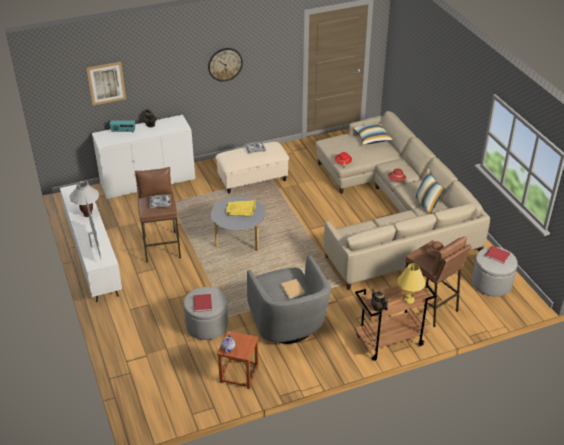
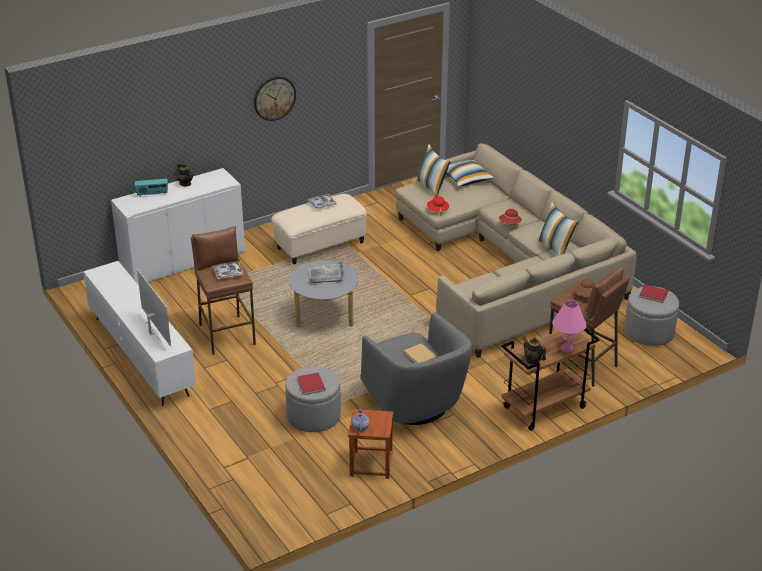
camera: 10 degrees left, 5 degrees down
(87, 215) = (132, 298): white table lamp -> none
(106, 83) = (130, 131): picture -> none
(241, 209) = (326, 275): yellow tray -> grey tray
(344, 143) = (432, 187): none -> pillow
(409, 300) = (567, 348): yellow table lamp -> pink table lamp

